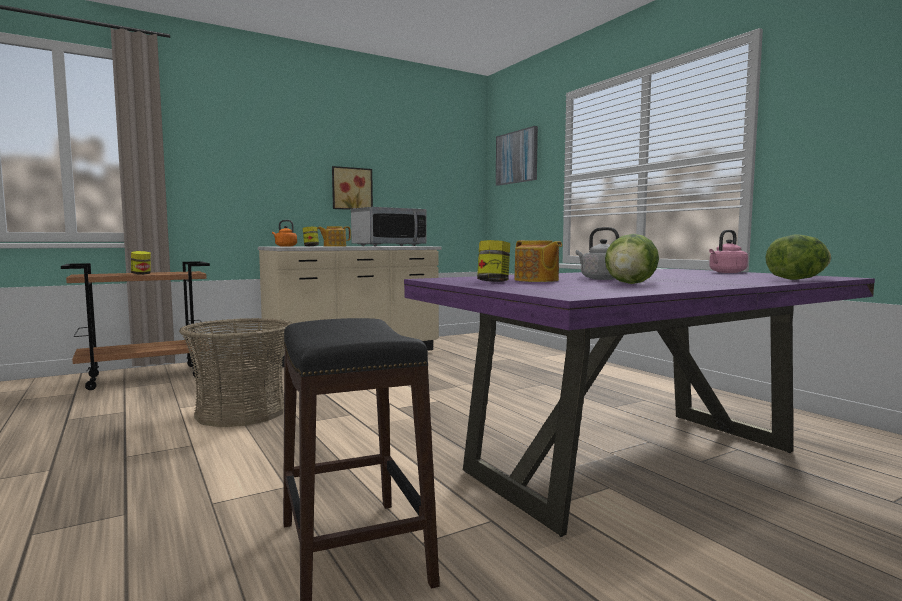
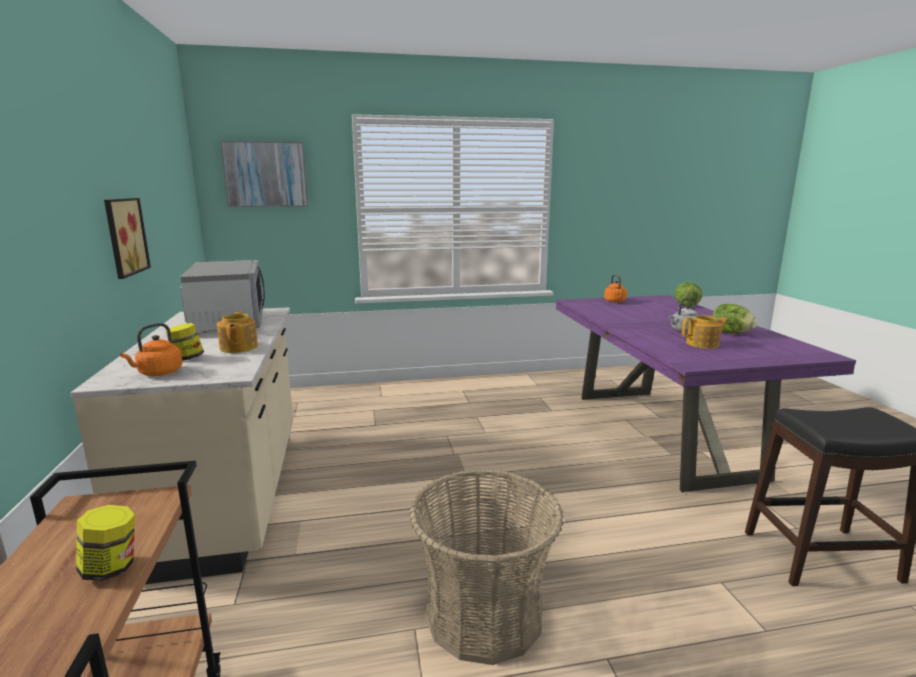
camera: 70 degrees left, 10 degrees up
(493, 282) = (724, 355): jar -> none
(726, 272) = (615, 301): pink kettle -> orange kettle

